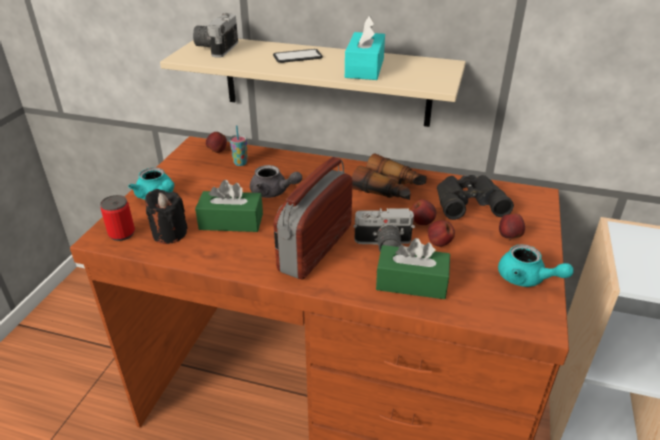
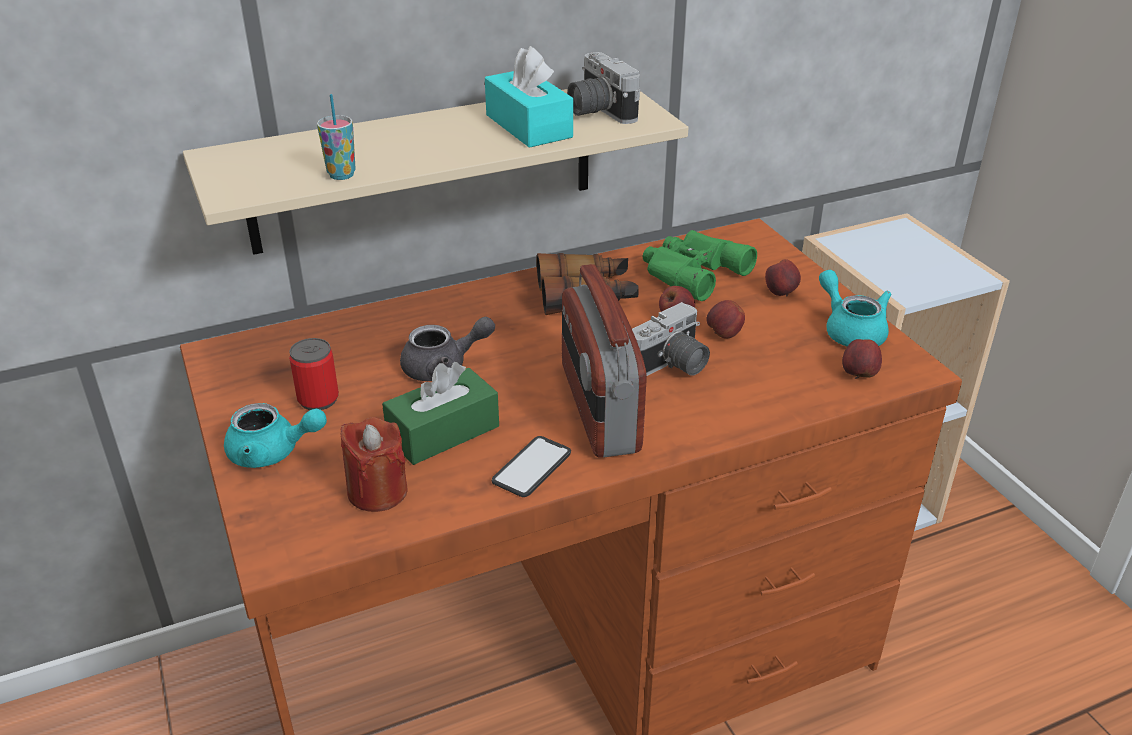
camera: 40 degrees left, 0 degrees up
(122, 234) = (302, 530): can -> can (318, 399)
(169, 233) = (377, 492): black candle -> red candle
(216, 48) = (258, 163): camera -> camera (596, 111)
(217, 151) = (269, 348): apple -> apple (859, 375)
(240, 163) = (333, 349): cup -> cup (341, 175)
(297, 57) = (410, 138): phone -> phone (532, 467)
(411, 283) = (754, 392): green tissue box -> none
(467, 201) = (690, 272): black binoculars -> green binoculars
(526, 279) = (850, 330): turquoise teapot -> turquoise teapot turned 120 degrees counterclockwise

